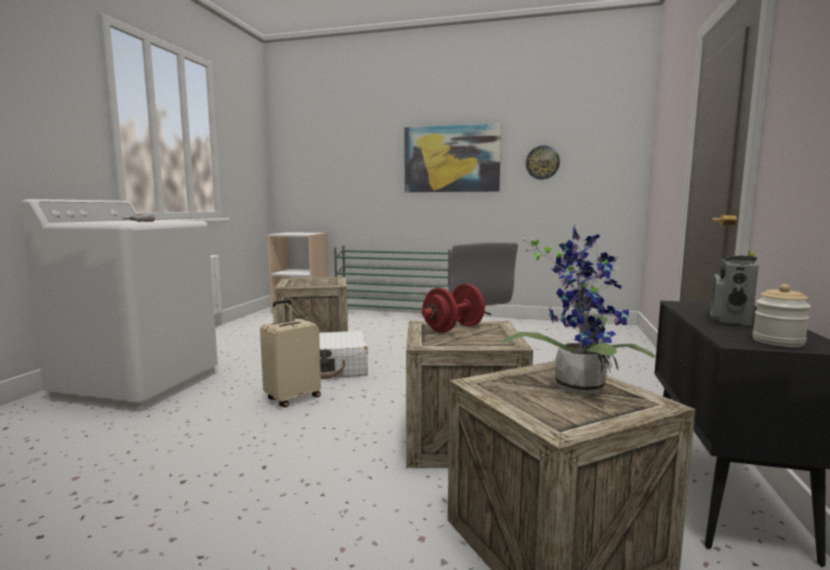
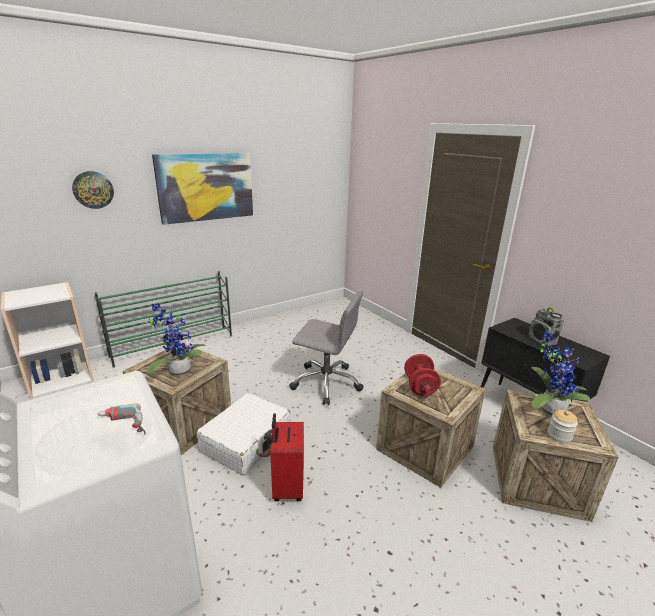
camera: 50 degrees left, 15 degrees up
(292, 398) = (287, 487): beige suitcase -> red suitcase
(306, 283) = (177, 371): none -> potted plant
(542, 162) = (282, 187): wall clock -> wall clock (93, 190)
(778, 342) = (583, 356): jar -> jar (559, 436)

